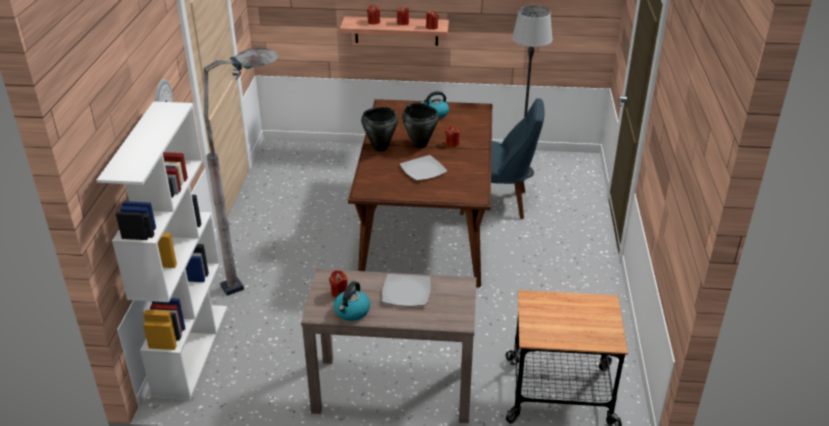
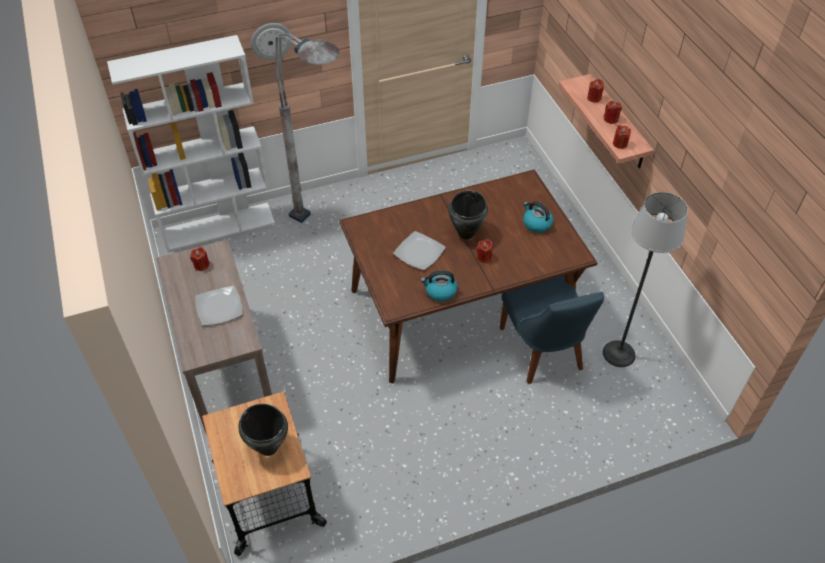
camera: 65 degrees right, 15 degrees up
(352, 312) = (179, 282): kettle -> kettle (440, 291)
(379, 147) = (440, 207): black cooking pot -> black cooking pot (268, 447)

